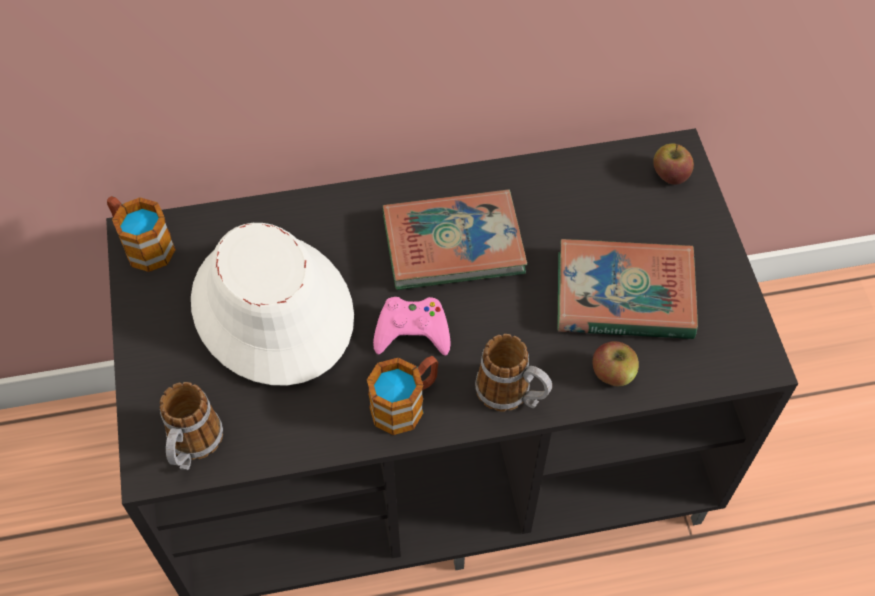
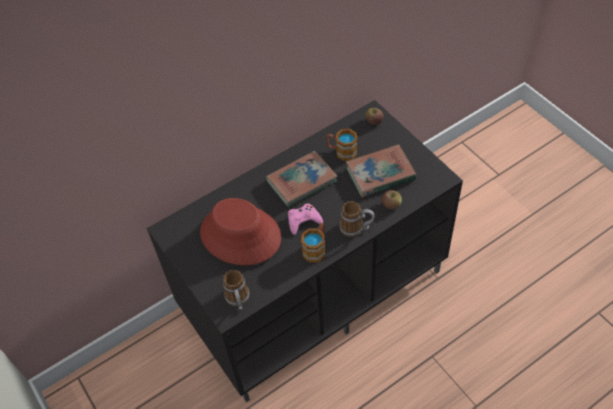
camera: 20 degrees left, 5 degrees down
(142, 244) = (169, 232): mug -> mug (341, 151)
(271, 309) = (240, 235): white hat -> red hat

